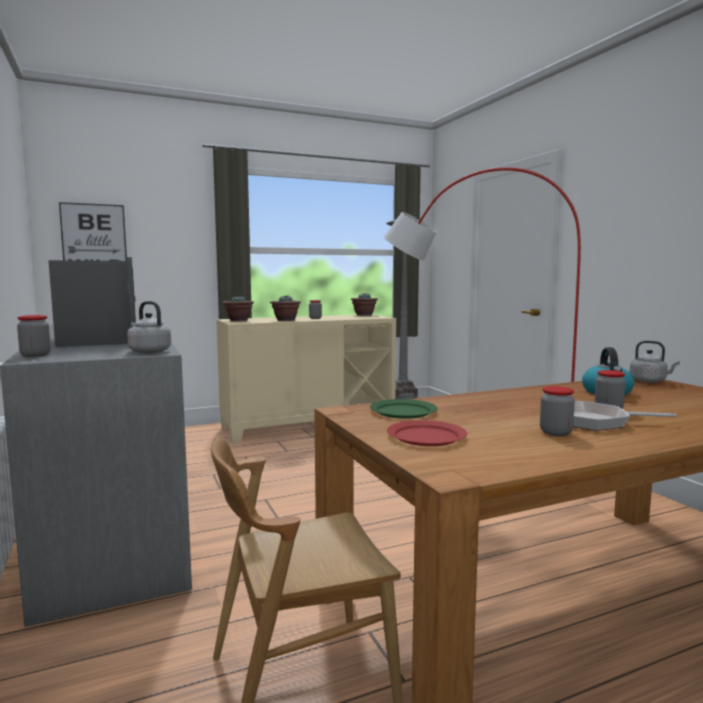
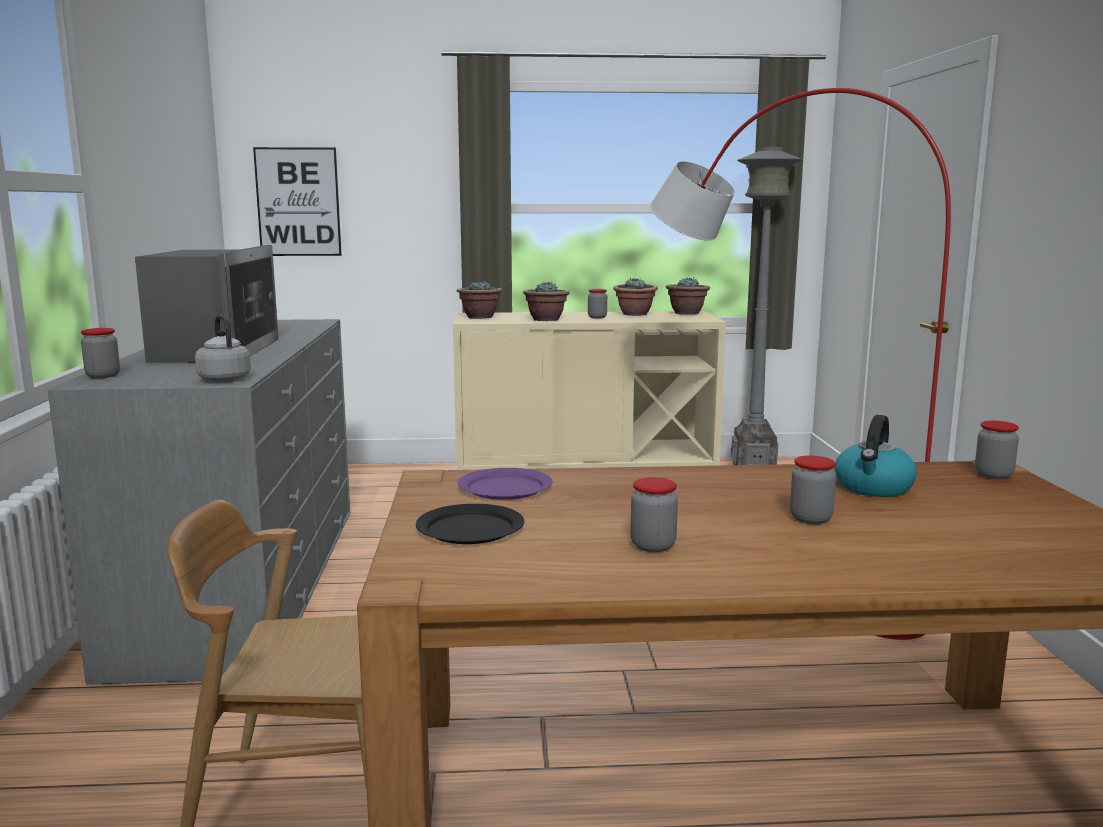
camera: 20 degrees right, 5 degrees up
(334, 316) = (635, 314): none -> potted plant
(403, 411) = (505, 488): green plate -> purple plate
(426, 436) = (469, 529): red plate -> black plate
(594, 421) = (746, 536): frying pan -> none
(649, 381) = (993, 475): grey kettle -> jar

